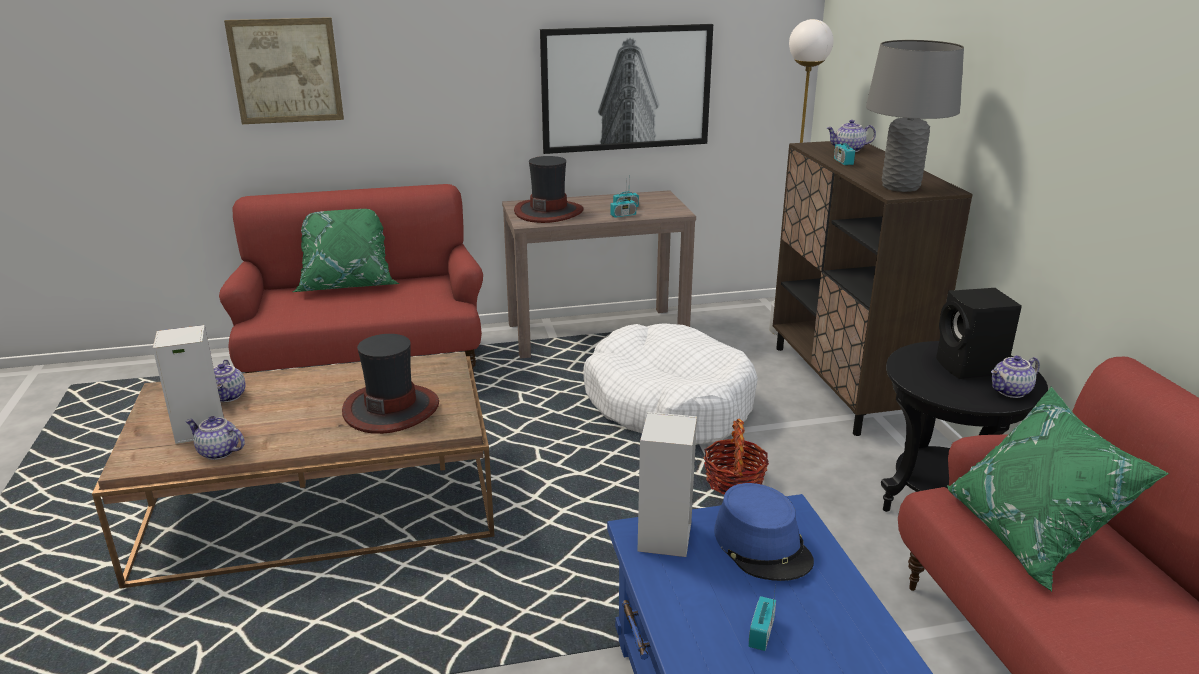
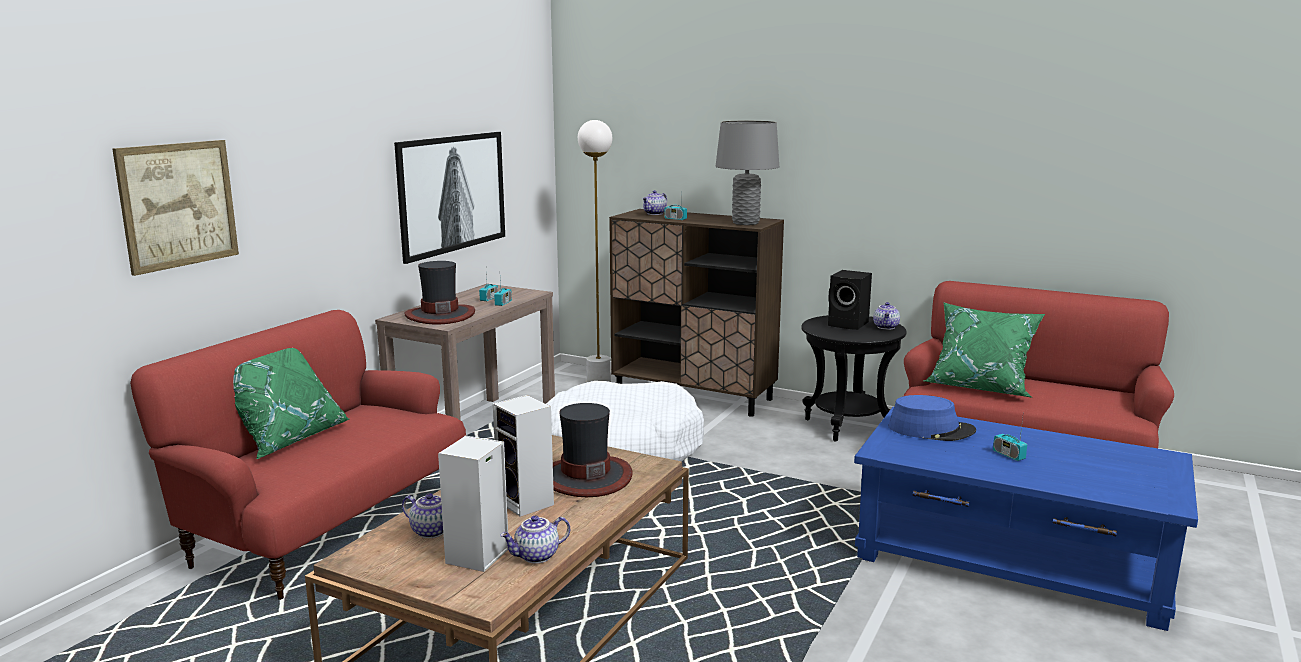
camera: 50 degrees left, 10 degrees down
(666, 539) = (895, 447): speaker -> speaker (527, 503)
(734, 481) = (745, 464): basket -> none

